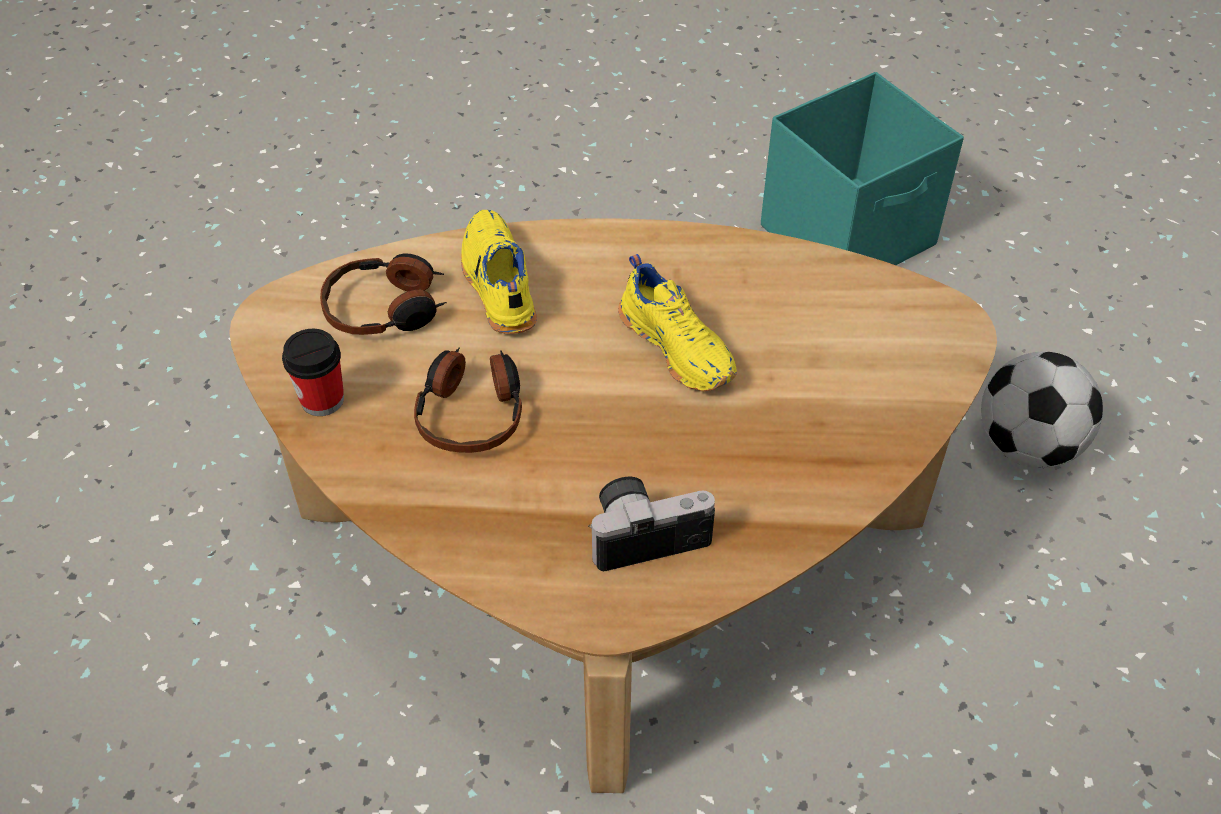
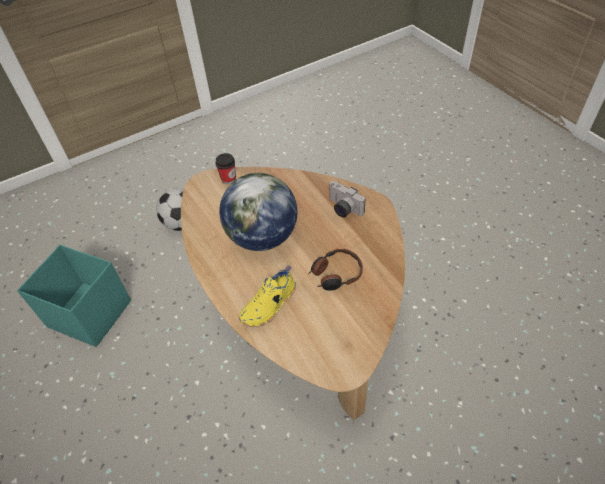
camera: 120 degrees left, 0 degrees up
(322, 400) = (368, 321): cup -> cup (228, 179)
(386, 308) = (310, 333): headphones -> none
(679, 347) = (262, 237): yellow shoe -> globe

